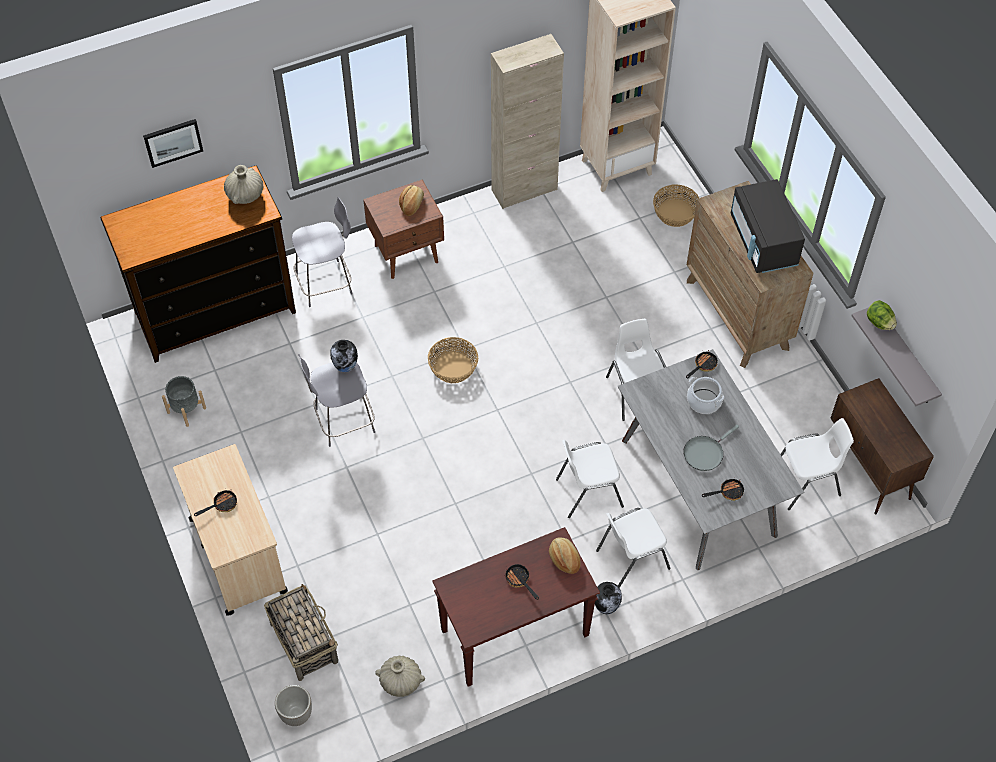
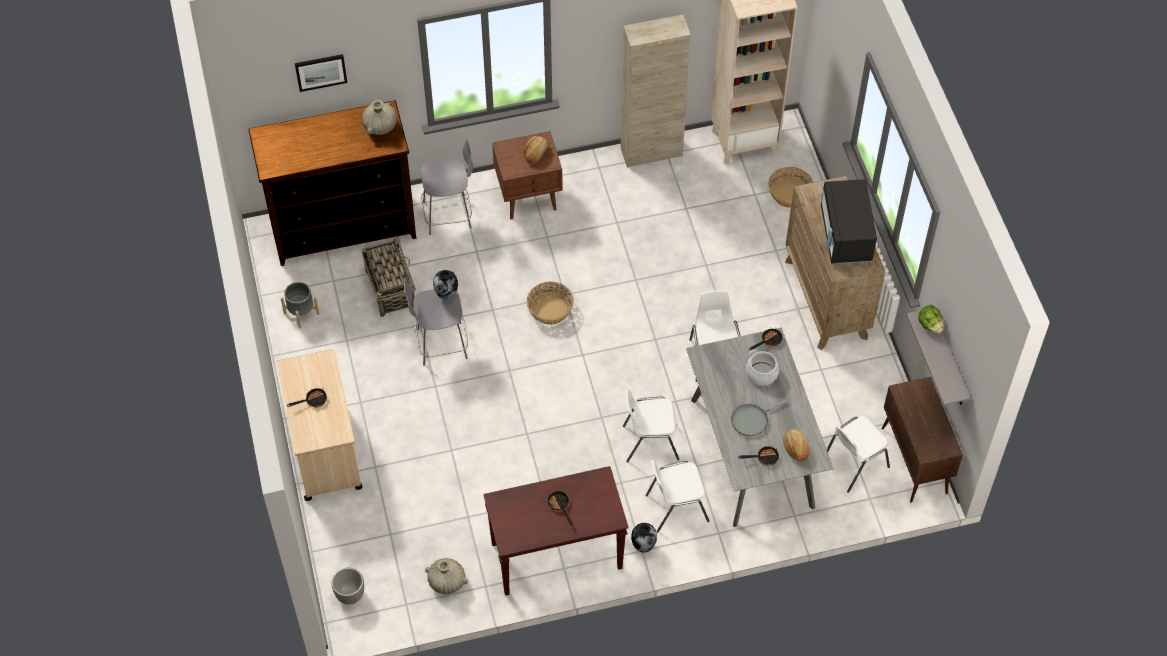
camera: 10 degrees right, 0 degrees up
(304, 641) = (368, 534): basket -> basket (390, 288)
(564, 558) = (603, 493): bread -> bread (796, 448)
(806, 483) = (853, 464): white chair -> white chair turned 150 degrees clockwise

